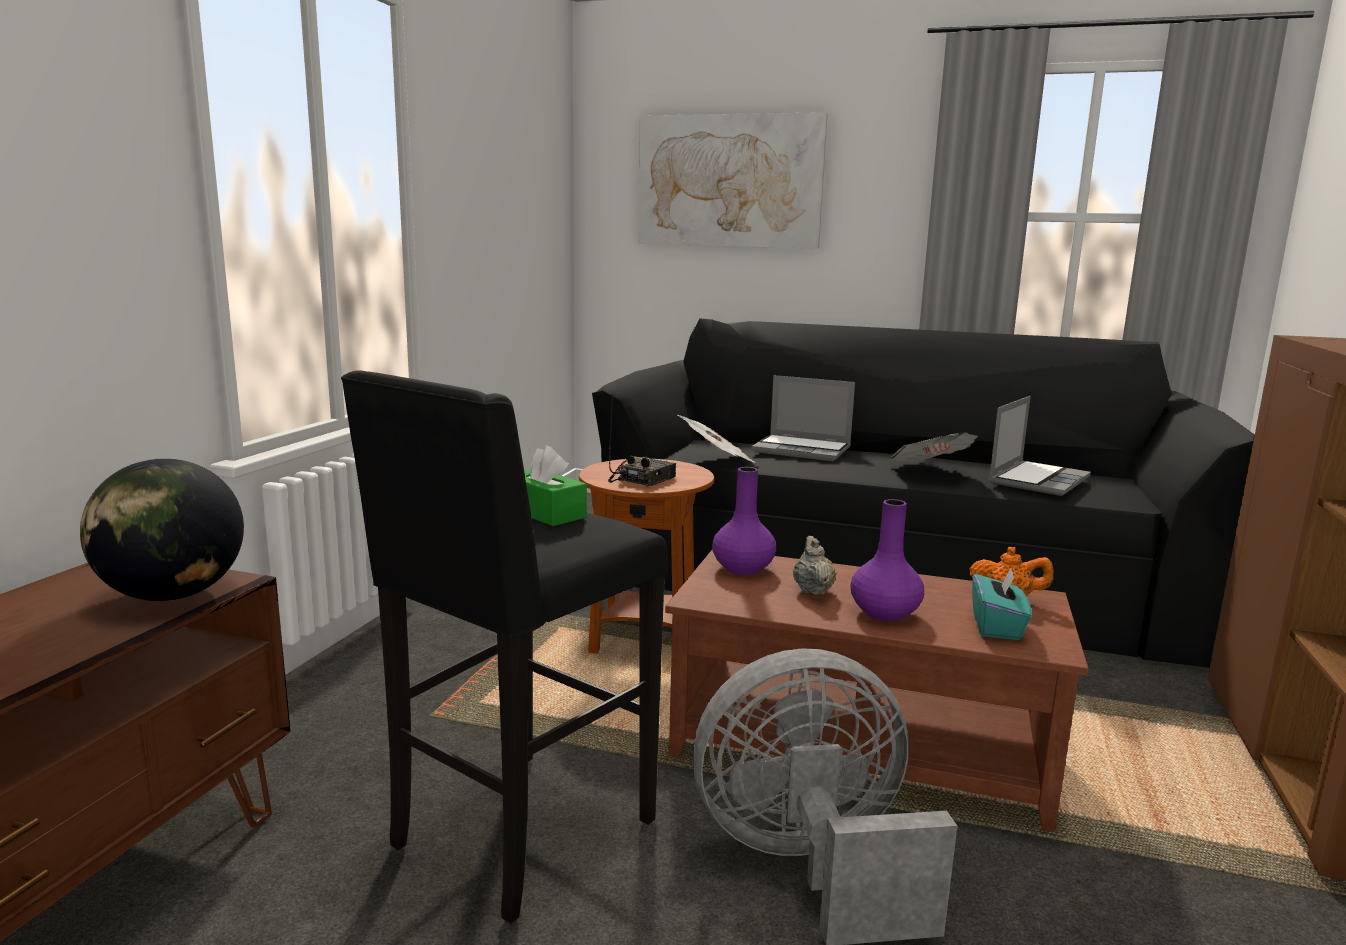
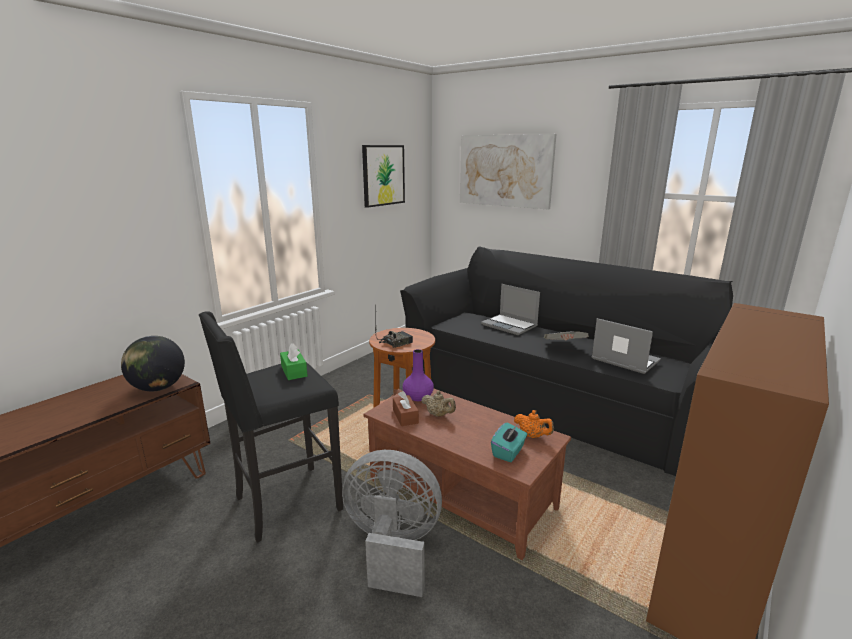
camera: 20 degrees right, 5 degrees up
(508, 177) = (383, 175): none -> picture
(717, 460) = (459, 328): newspaper -> none
(753, 599) = (405, 416): none -> brown tissue box
(812, 590) = (438, 415): beige teapot -> beige teapot turned 105 degrees clockwise
(884, 613) = (459, 434): purple vase -> none
(1037, 480) = (624, 360): laptop -> laptop turned 105 degrees counterclockwise

